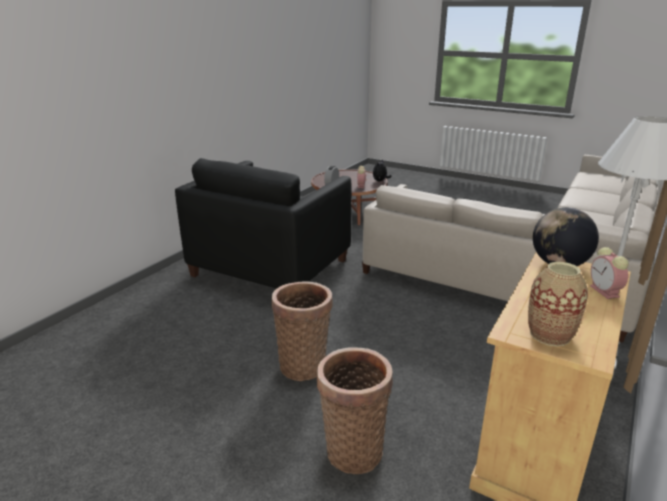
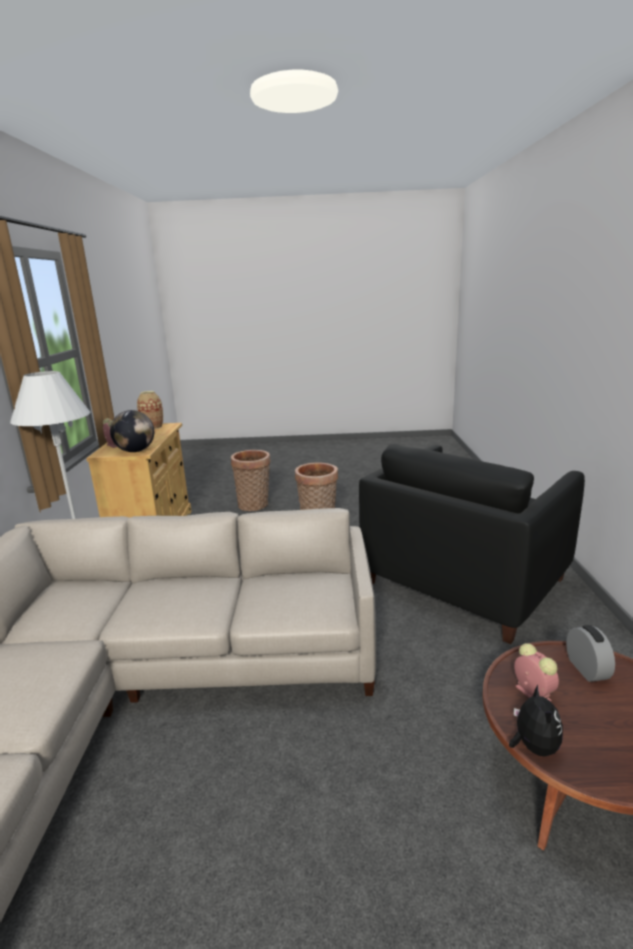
camera: 150 degrees right, 5 degrees down
(270, 267) = (463, 580): black armchair -> black armchair turned 135 degrees counterclockwise

